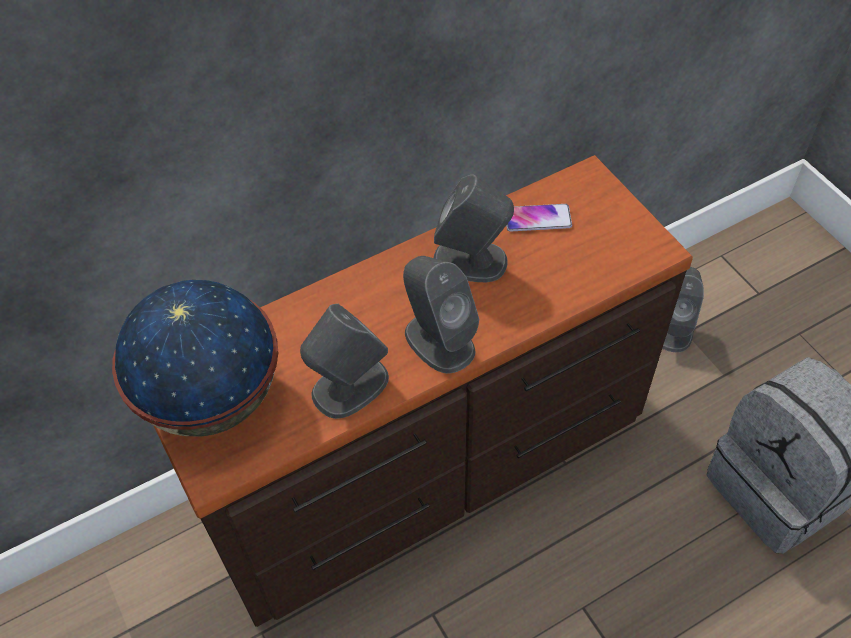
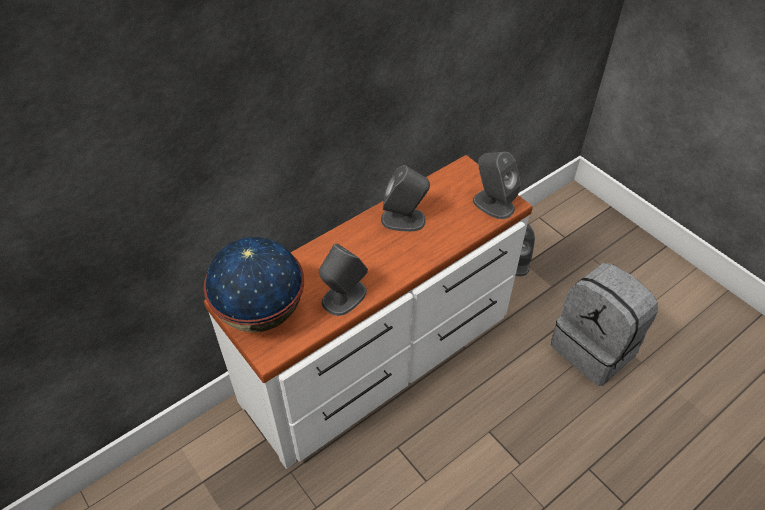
camera: 10 degrees left, 5 degrees down
(429, 464) = (381, 358): brown dresser -> white dresser
(439, 341) = (393, 266): grey speaker -> grey speaker (493, 204)
(537, 218) = (439, 193): phone -> none

